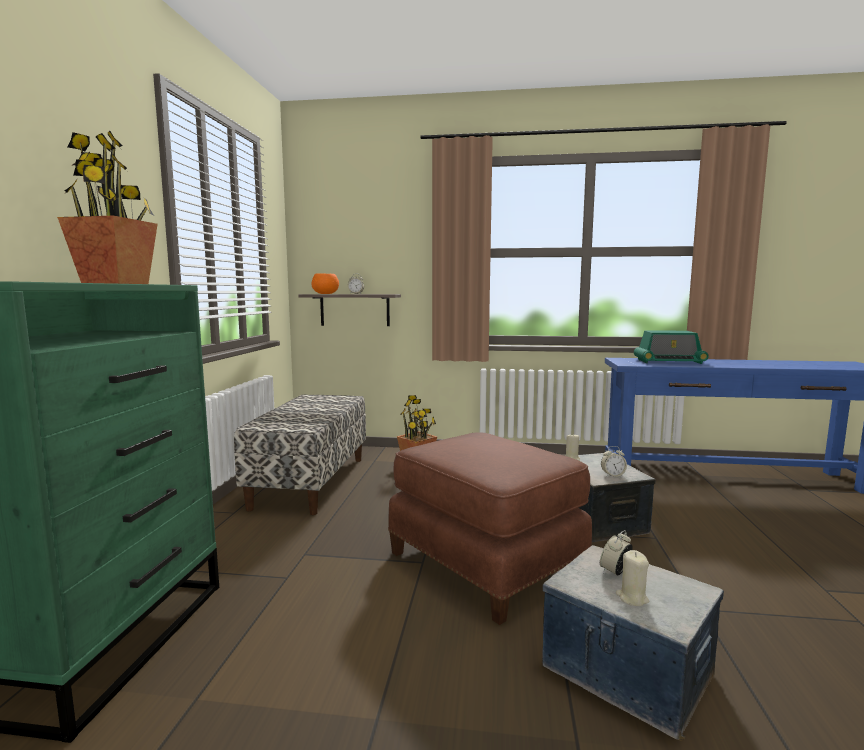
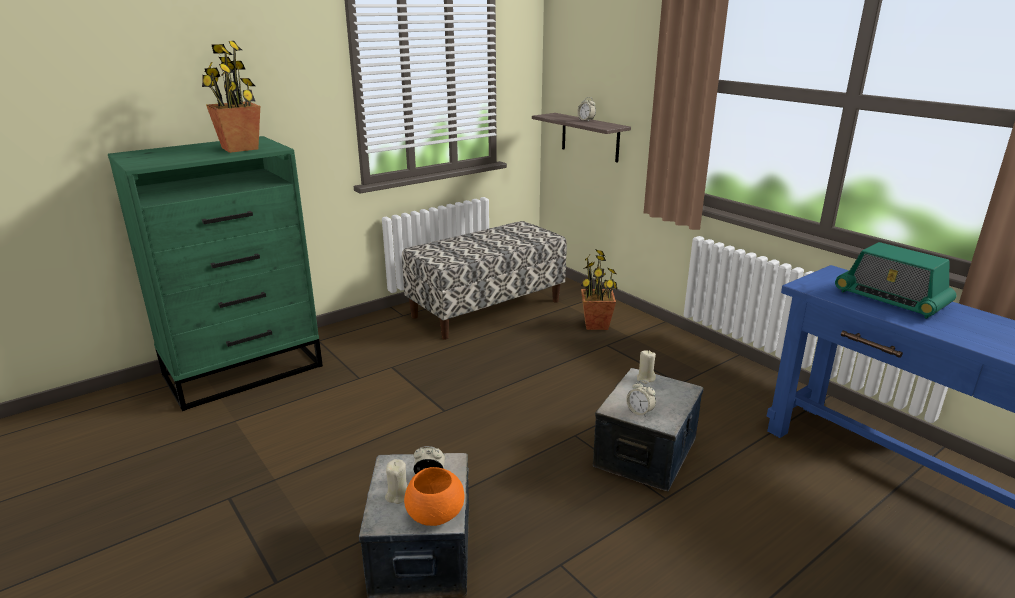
camera: 45 degrees right, 15 degrees up
(325, 294) = (559, 116): orange bowl -> orange bowl (434, 515)
(486, 562) = (482, 435): brown ottoman -> none

